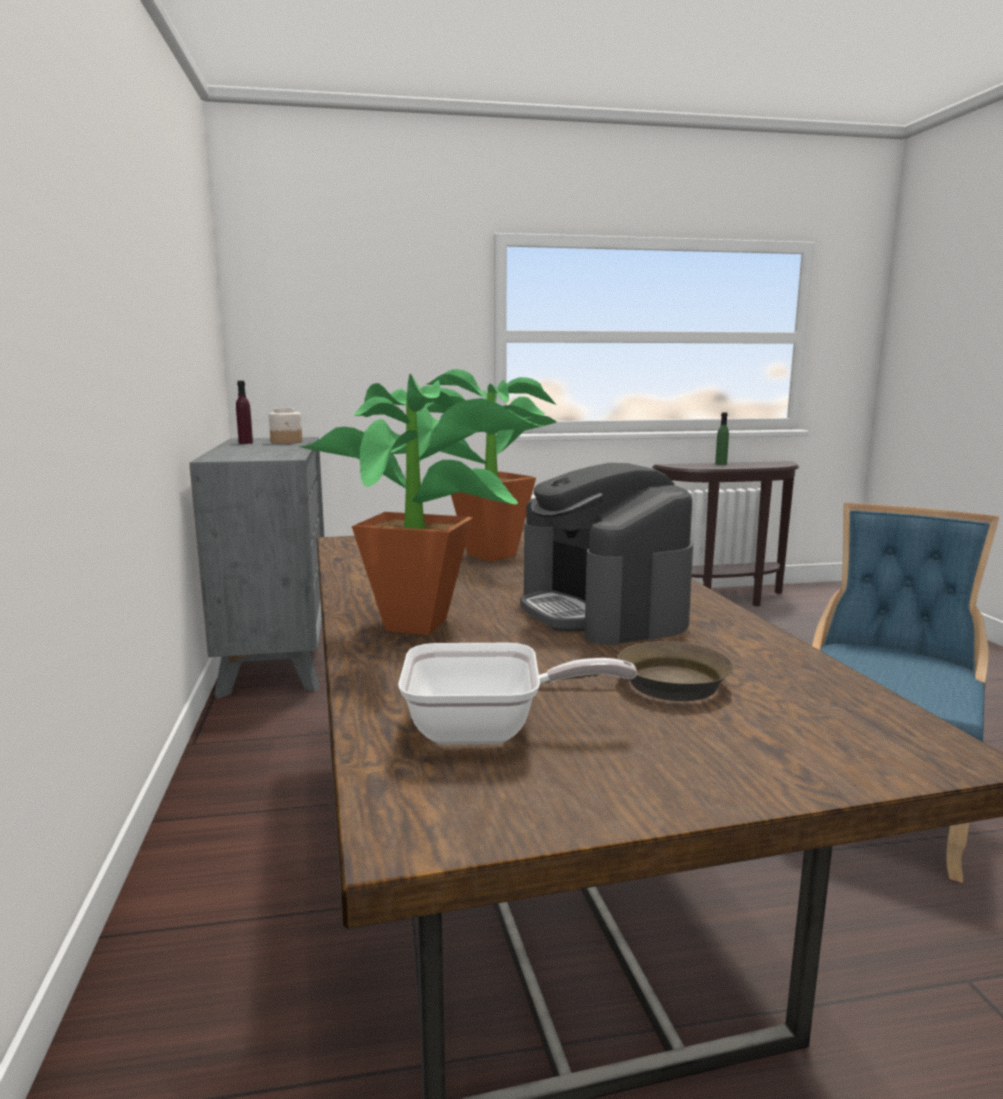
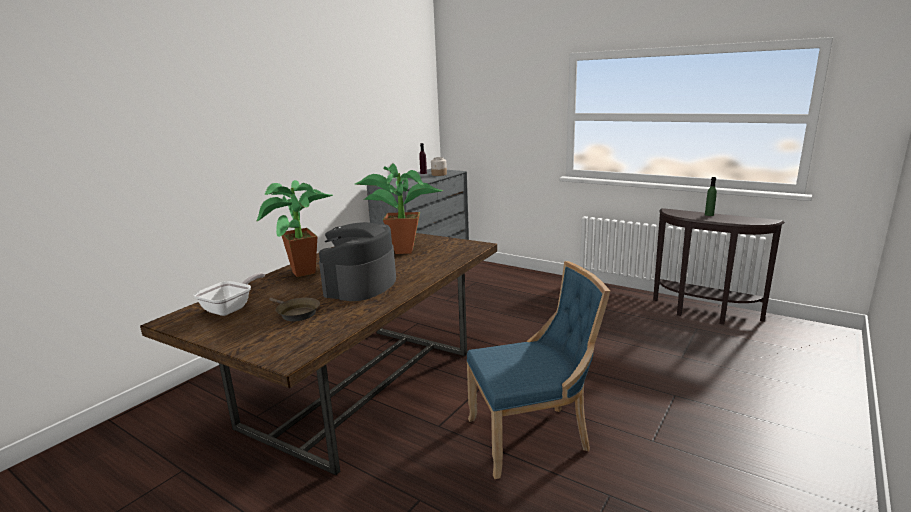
camera: 45 degrees right, 5 degrees up
(489, 731) = (231, 308): frying pan -> frying pan turned 105 degrees counterclockwise

